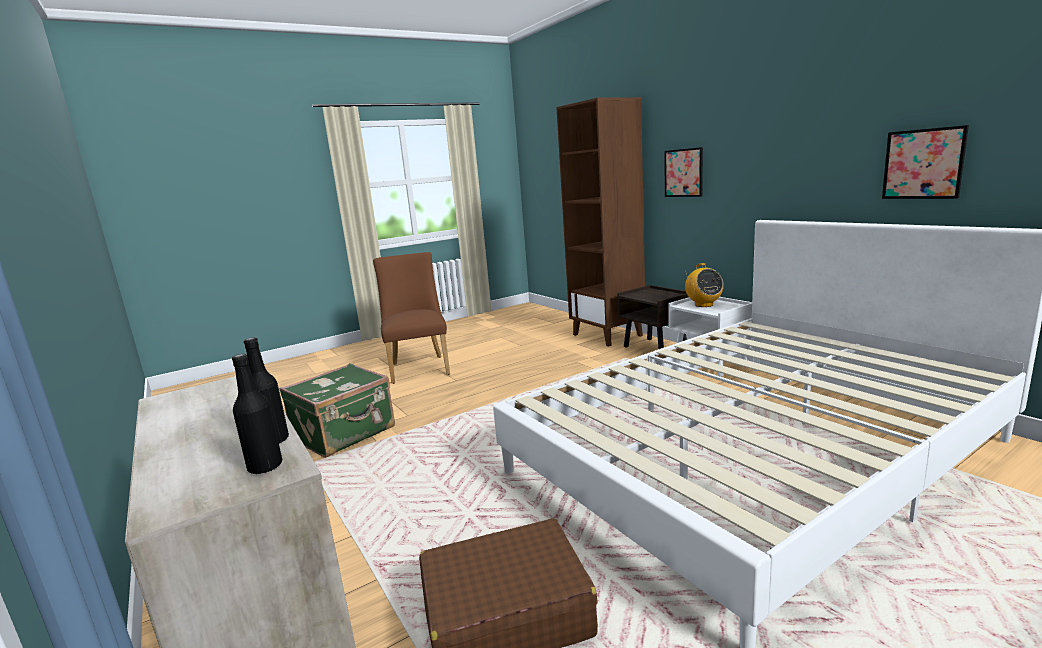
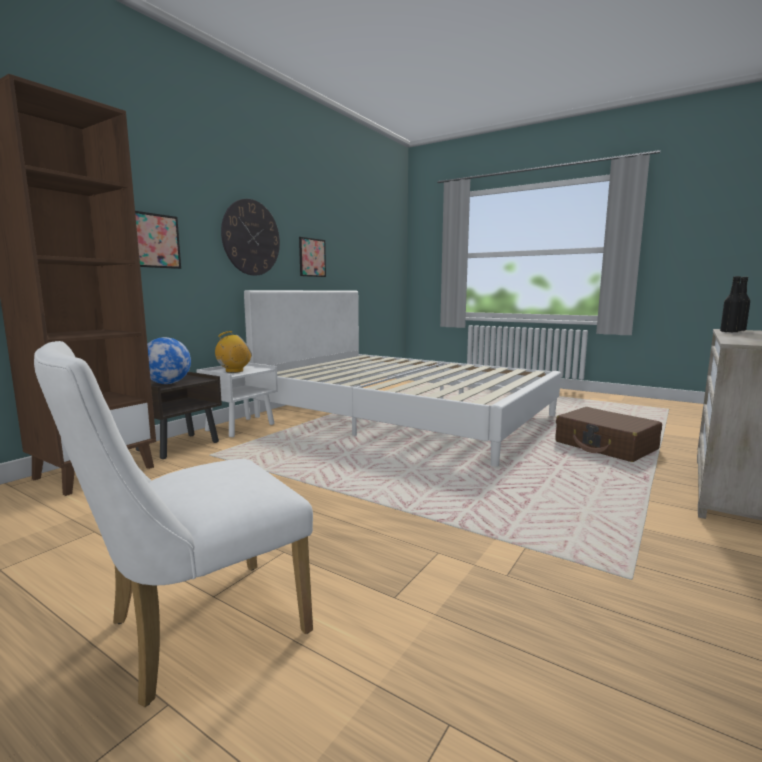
camera: 115 degrees left, 5 degrees down
(345, 434) = (538, 588): green suitcase -> none
(419, 367) = (194, 632): brown chair -> white chair
(644, 294) = (167, 383): none -> globe
(790, 151) = (251, 238): none -> wall clock

